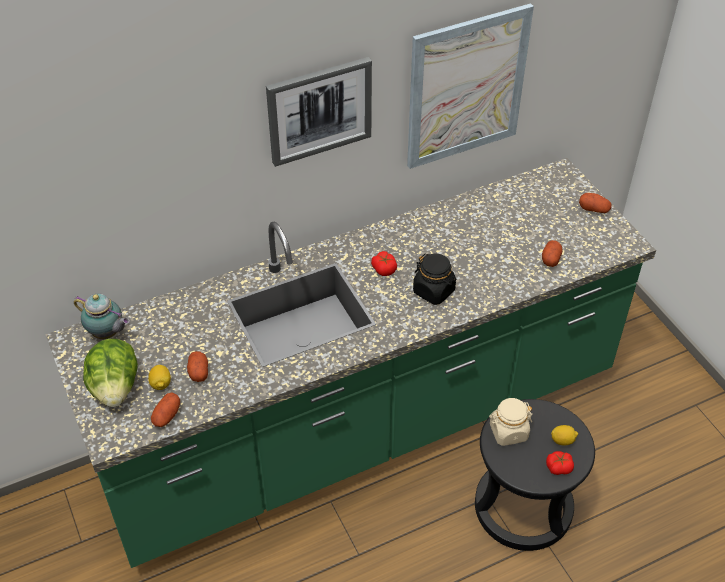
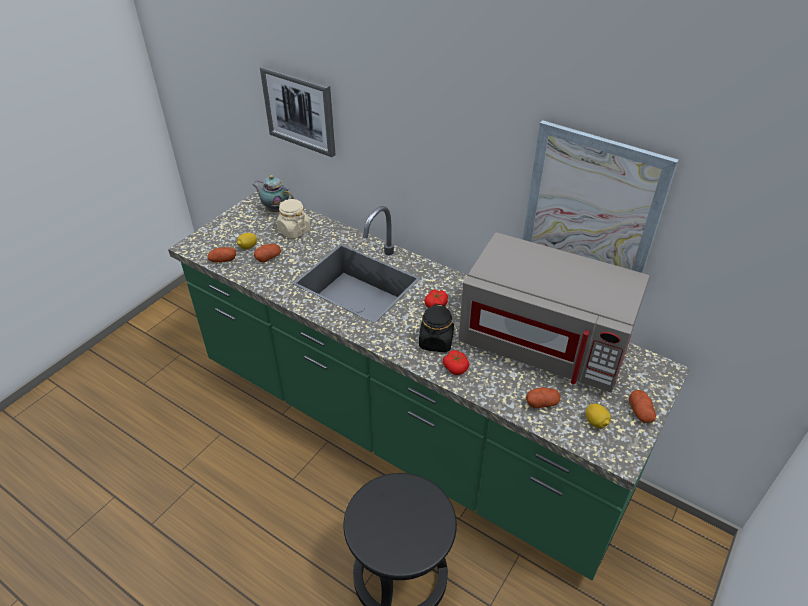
camera: 60 degrees right, 5 degrees down
(107, 334) = (275, 209): teapot -> teapot turned 120 degrees clockwise
(115, 388) = (233, 231): lettuce -> none
(319, 110) = (451, 142): picture -> picture (300, 110)
(486, 223) = (544, 344): none -> grey microwave
(508, 432) = (398, 493): beige jar -> beige jar (294, 231)
(558, 467) = (384, 547): tomato -> tomato (455, 367)
(563, 440) = (416, 539): lemon -> lemon (596, 422)

